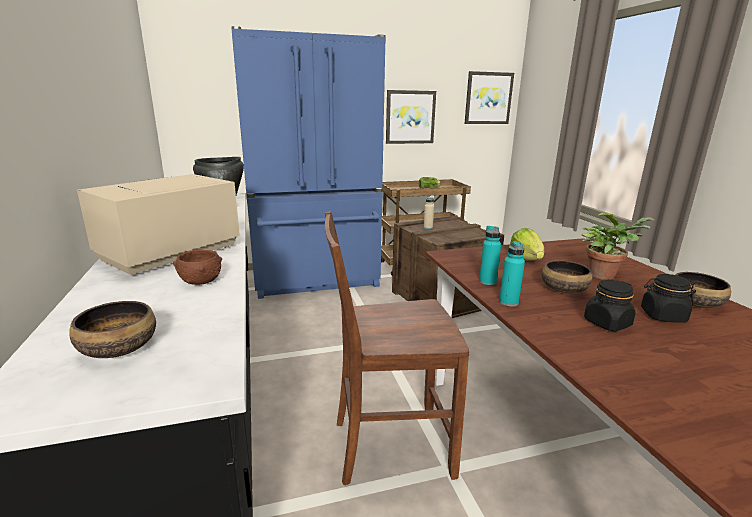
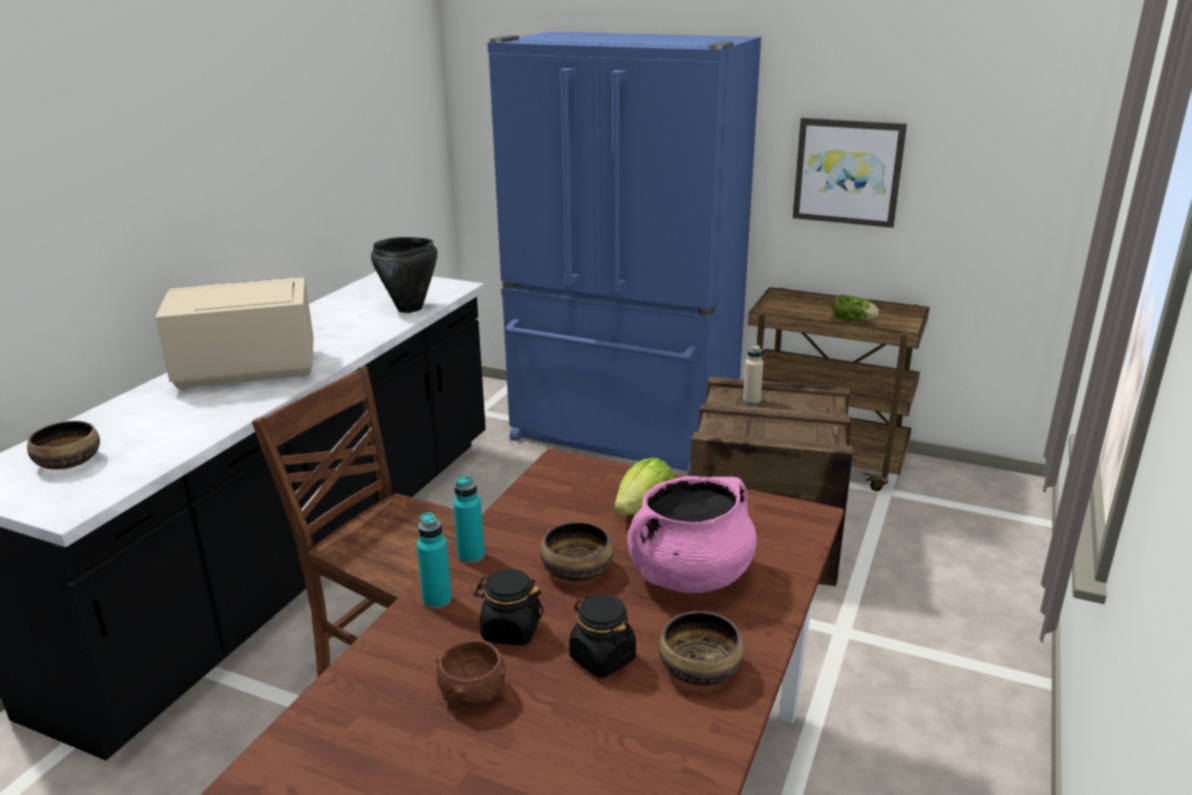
camera: 40 degrees right, 5 degrees up
(200, 280) = (213, 414): brown bowl -> brown bowl (472, 693)
(487, 281) = (513, 520): turquoise bottle -> turquoise bottle (437, 600)
(488, 98) = (1041, 144): picture -> none
(604, 275) = (689, 576): potted plant -> pink cooking pot

